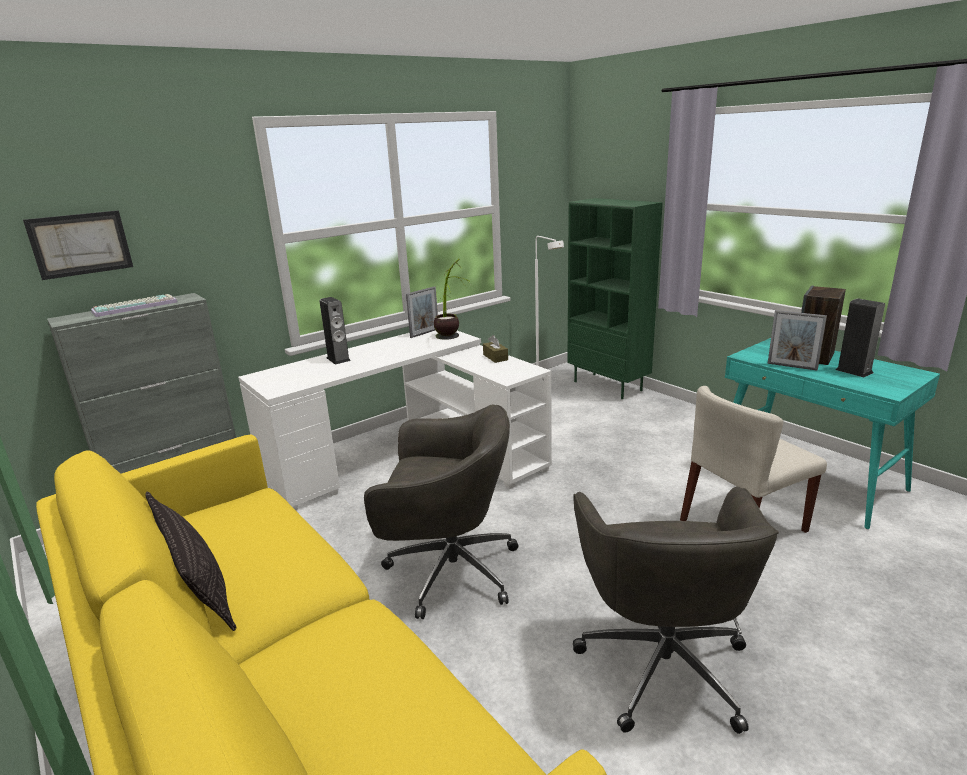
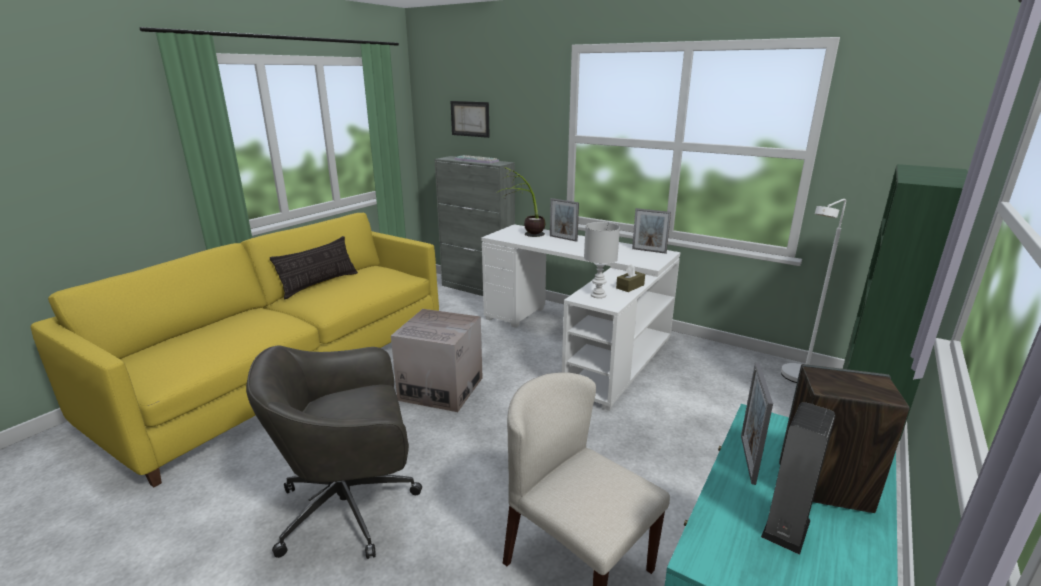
camera: 70 degrees right, 0 degrees up
(338, 359) = (563, 238): speaker -> picture frame
(448, 570) = (441, 389): grey office chair -> cardboard box
(451, 339) = (642, 261): potted plant -> potted plant (525, 236)
(506, 371) = (597, 295): none -> white table lamp

